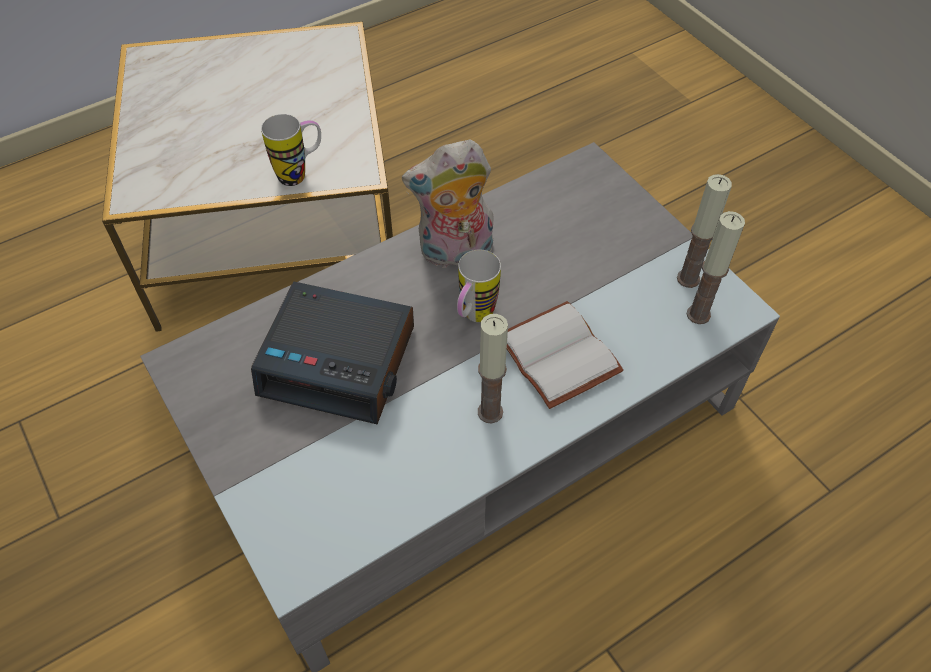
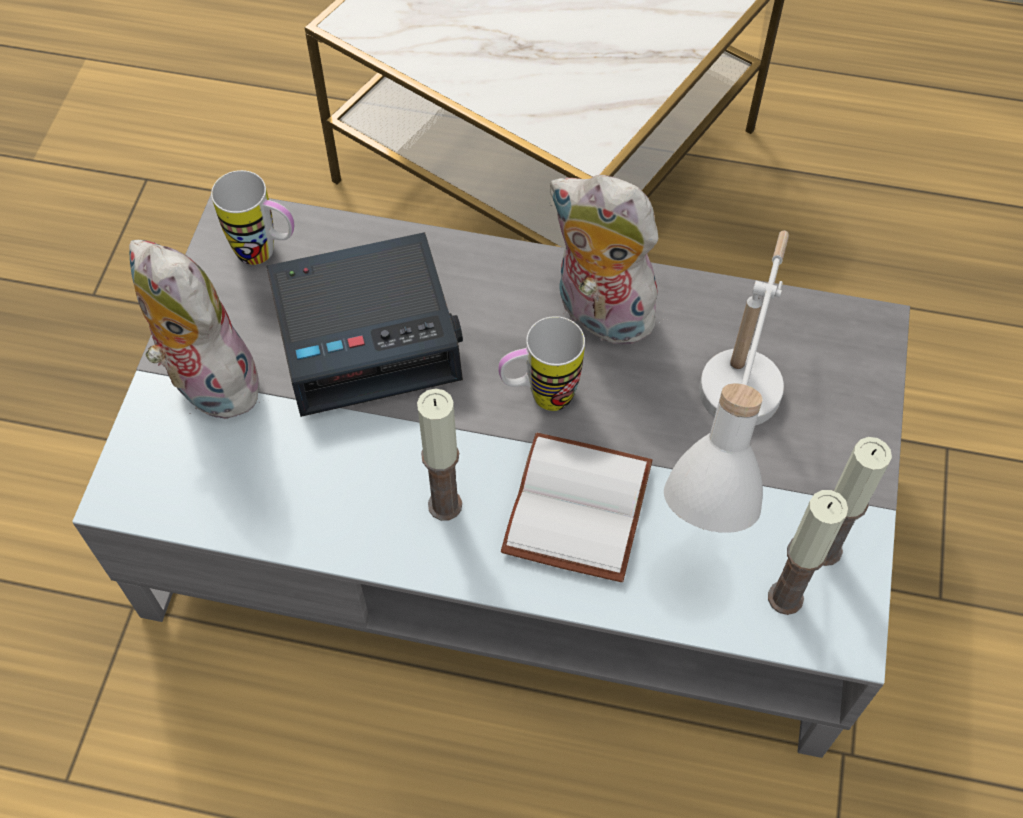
camera: 45 degrees right, 5 degrees up
(271, 464) = (206, 382): none -> plush toy
(300, 174) = (528, 108): mug -> mug (266, 253)
(340, 360) = (368, 334): alarm clock -> alarm clock turned 75 degrees counterclockwise
(589, 267) = (725, 443): none -> white table lamp

